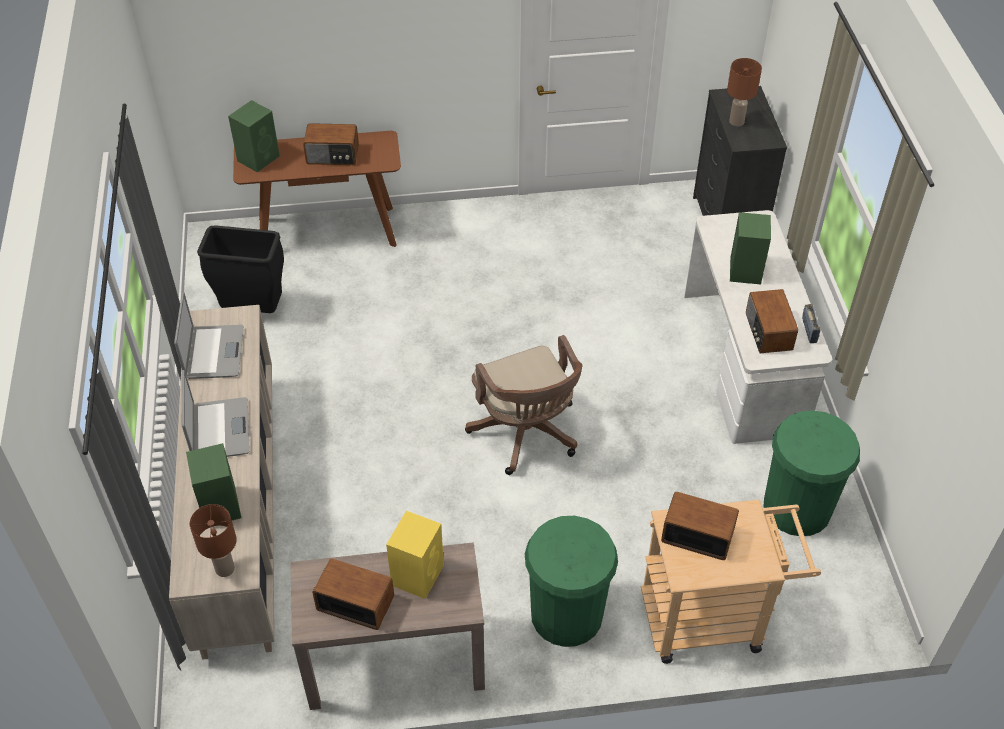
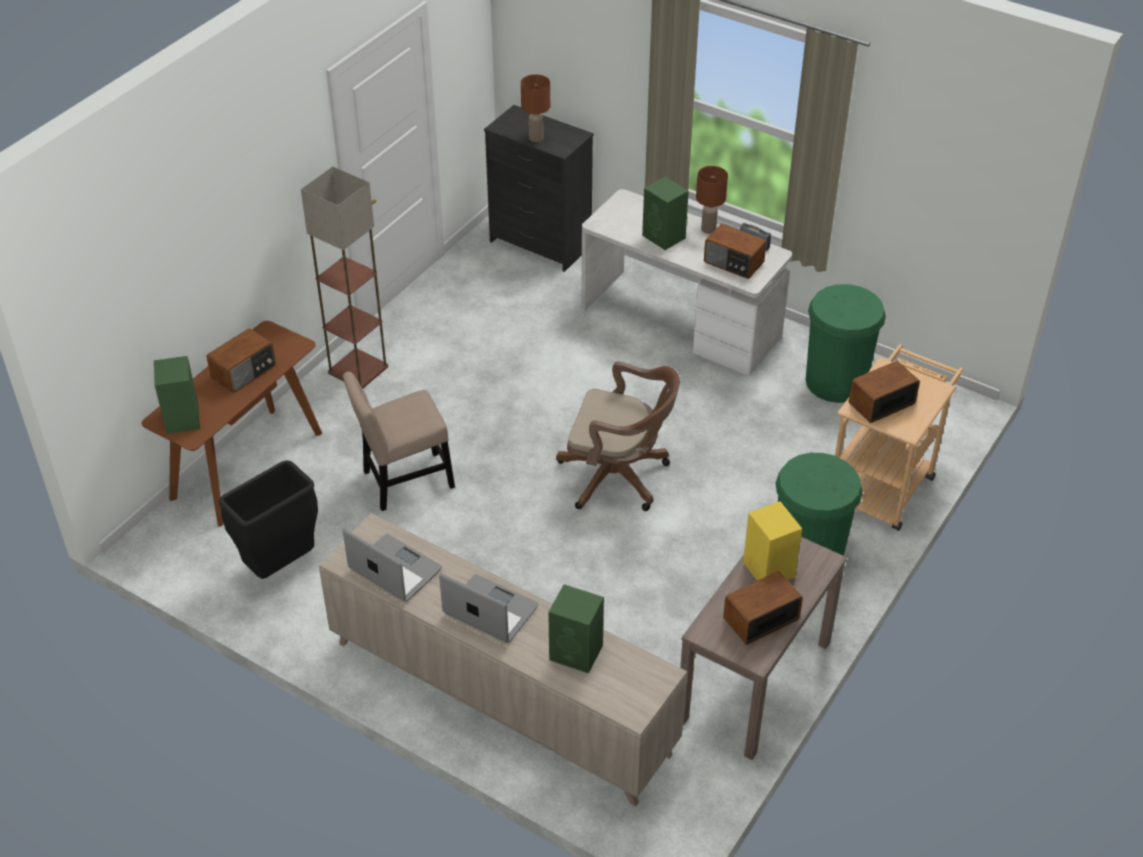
camera: 50 degrees left, 5 degrees down
(224, 568) = (645, 682): brown table lamp -> brown table lamp (708, 229)
(393, 318) = (403, 481): none -> beige chair
(477, 222) = (359, 369): none -> floor lamp

